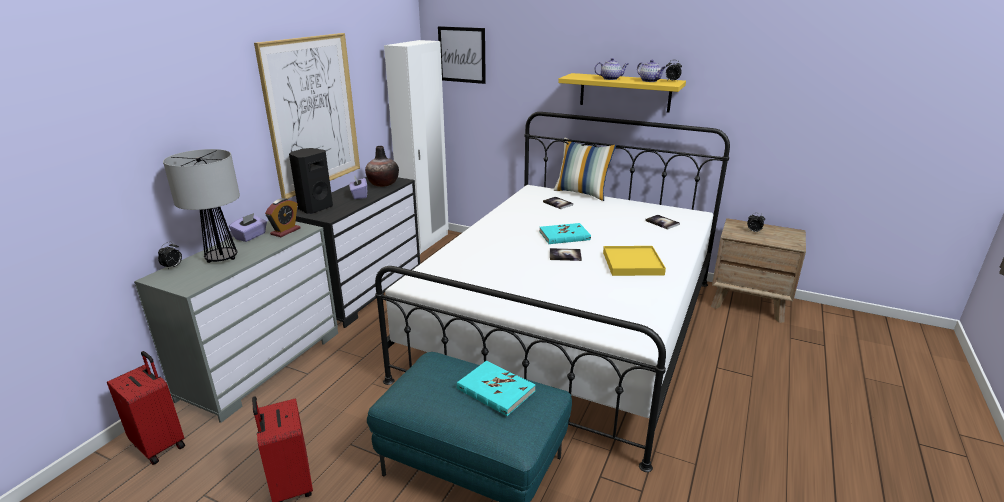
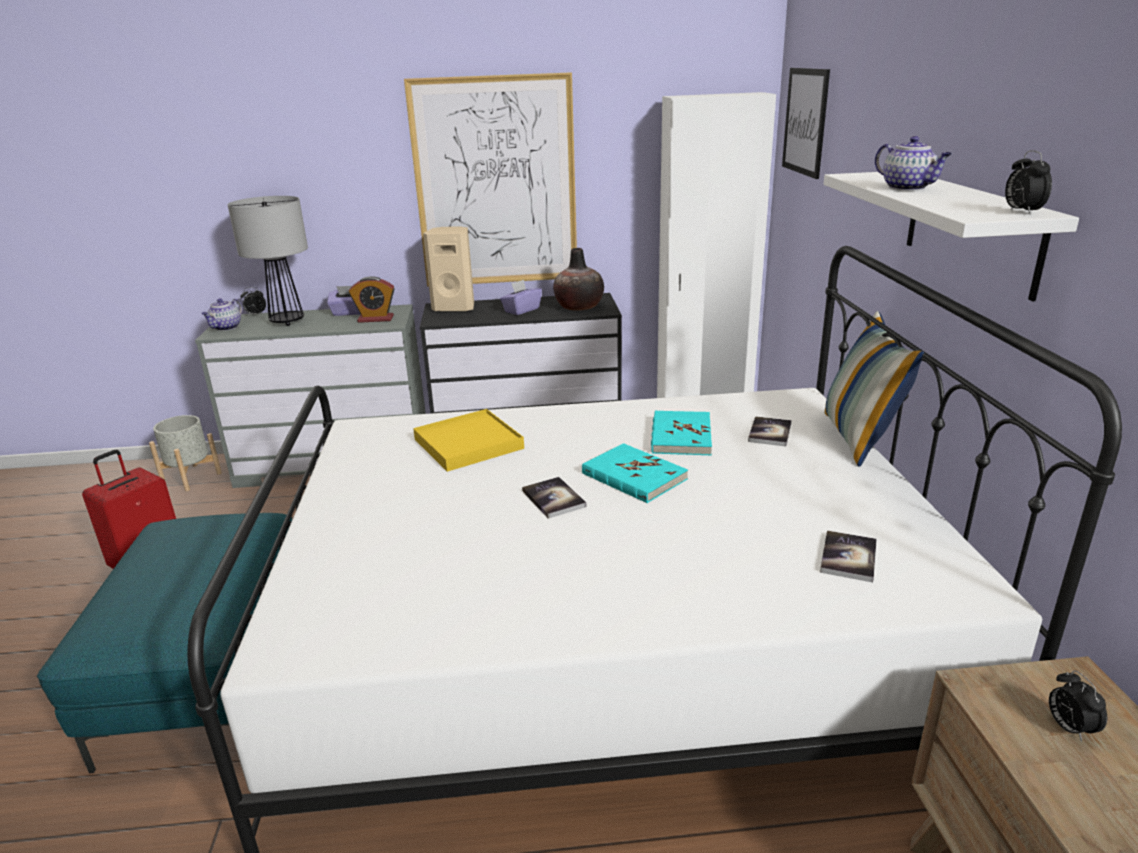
camera: 60 degrees right, 0 degrees up
(160, 444) = (191, 477): red suitcase -> grey planter
(314, 208) = (455, 307): black speaker -> beige speaker
(495, 390) = (175, 583): turquoise book -> turquoise book (680, 436)
(625, 92) = (971, 230): yellow shelf -> white shelf
(632, 263) = (590, 571): yellow tray -> yellow tray (469, 444)
(650, 81) = (967, 203): teapot -> teapot (226, 328)

